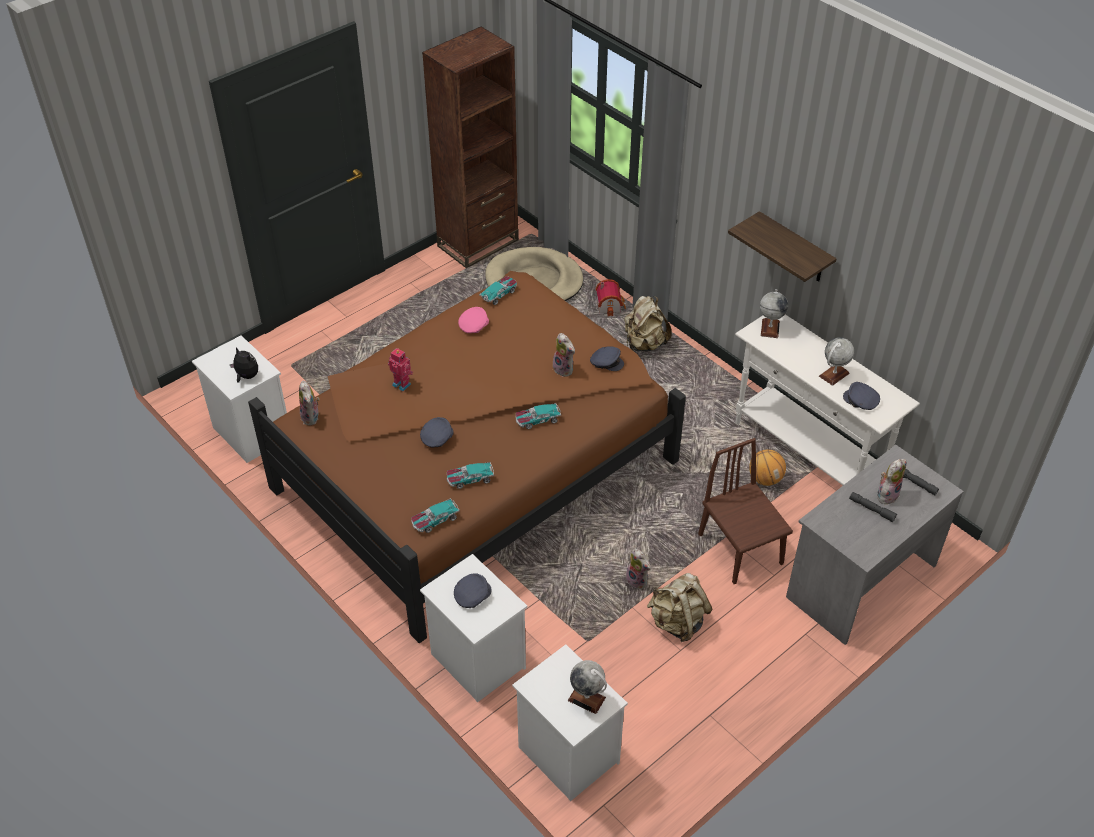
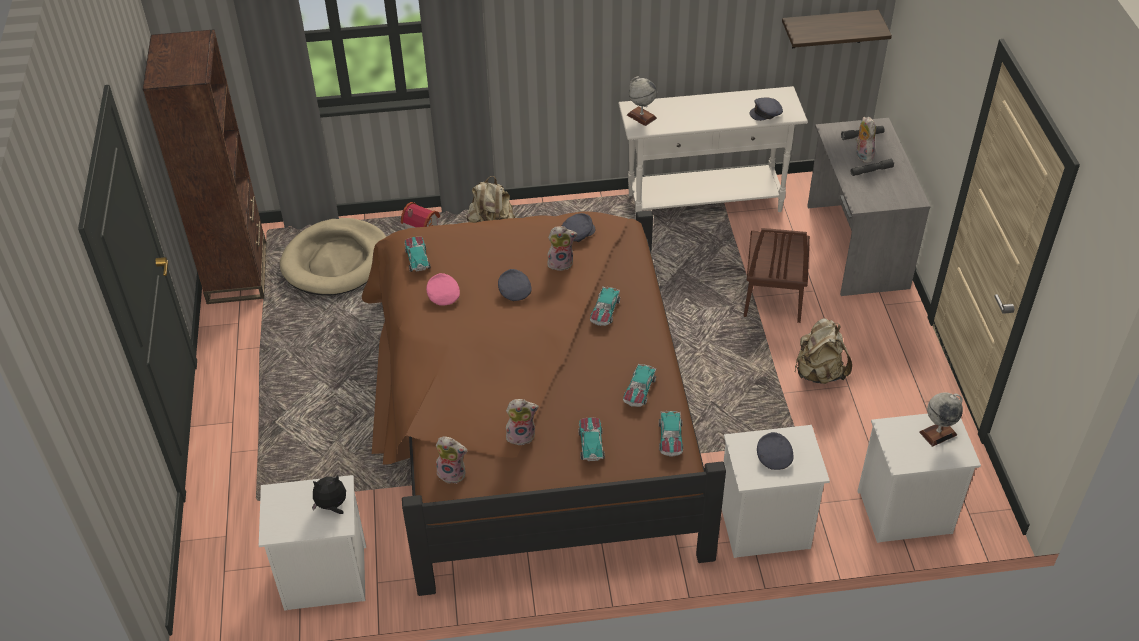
camera: 55 degrees left, 0 degrees up
(394, 477) = (591, 444): none -> toy car
(402, 384) = (474, 382): toy robot -> none
(437, 437) = (569, 388): grey cap -> grey cap (514, 291)
(638, 581) = (757, 374): plush toy -> plush toy (521, 435)
(740, 549) = (773, 295): brown chair -> brown chair turned 90 degrees counterclockwise
(765, 479) = (712, 242): basketball -> none
(794, 249) = (625, 34): shelf -> shelf (828, 29)
(834, 375) = (725, 111): globe -> none

